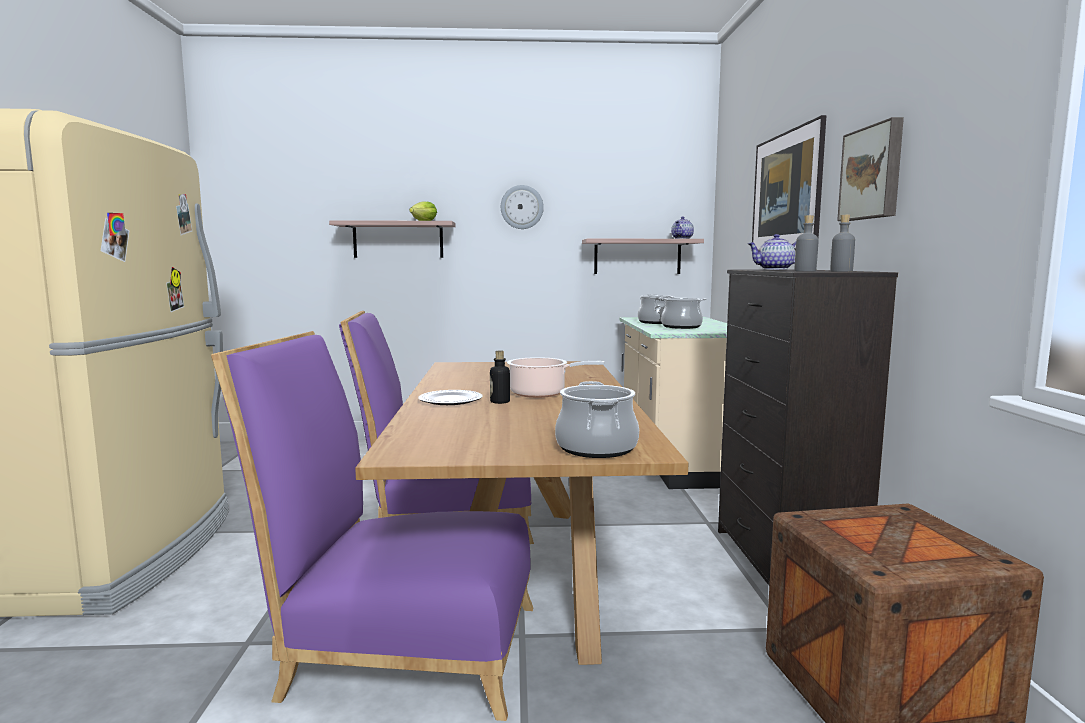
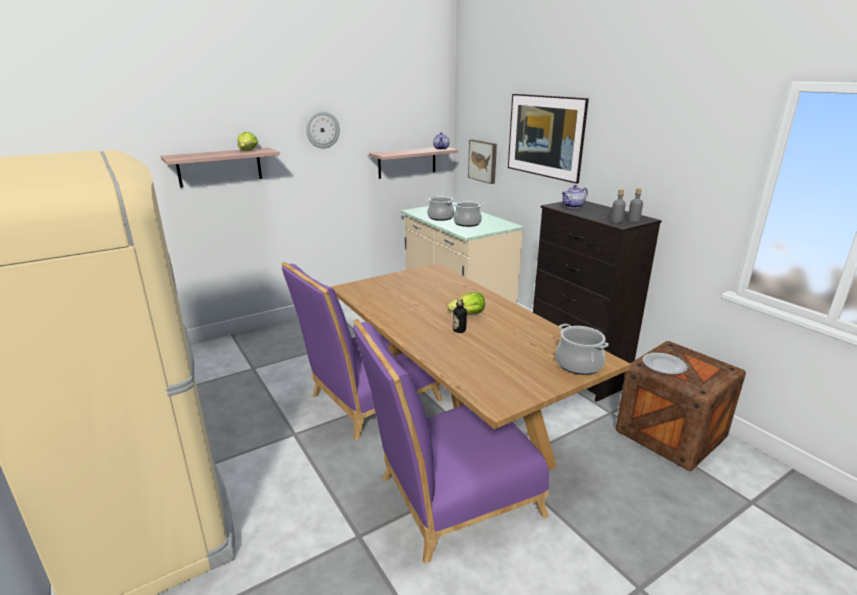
camera: 30 degrees left, 15 degrees up
(451, 400) = (428, 336): plate -> plate (664, 365)
(541, 394) = (467, 314): cooking pot -> lettuce
(873, 173) = (632, 151): picture -> picture (483, 161)

